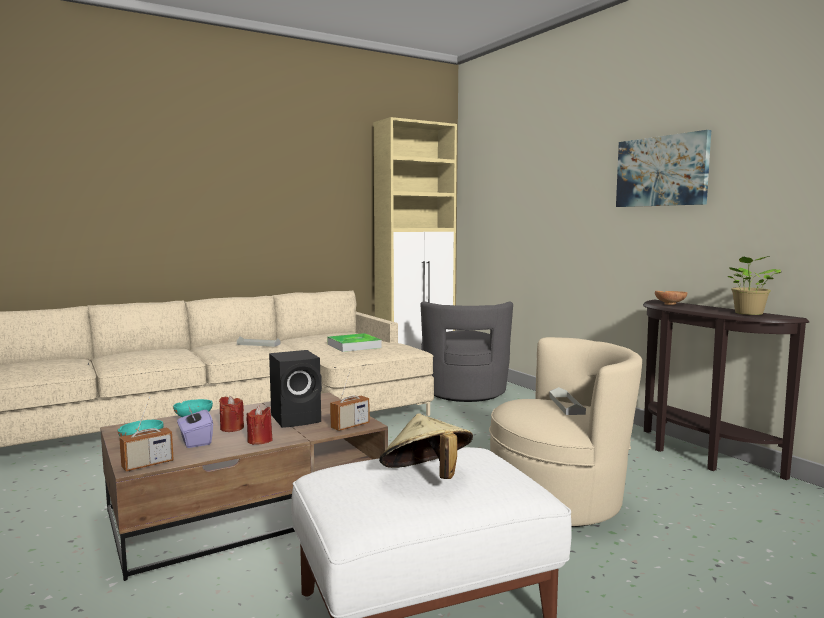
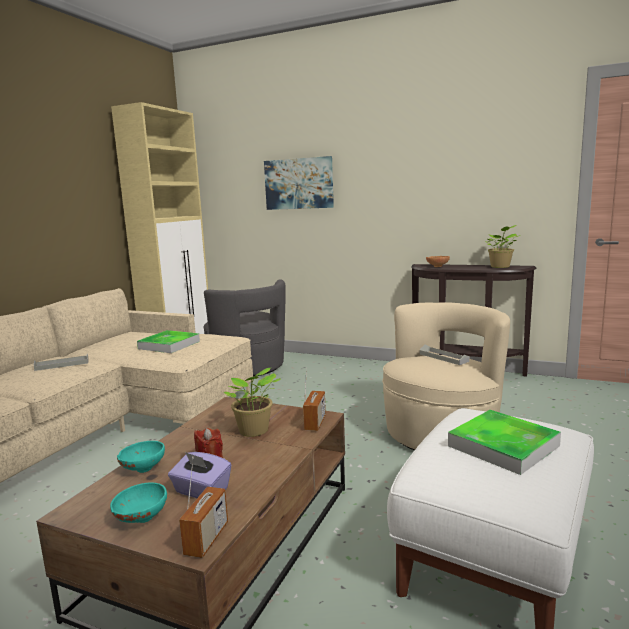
camera: 35 degrees left, 5 degrees up
(260, 440) = (267, 465): red candle -> none
(298, 419) = (254, 431): black speaker -> potted plant
(426, 478) = (503, 446): beige hat -> tray
(662, 171) = (412, 162): picture -> picture (299, 183)

